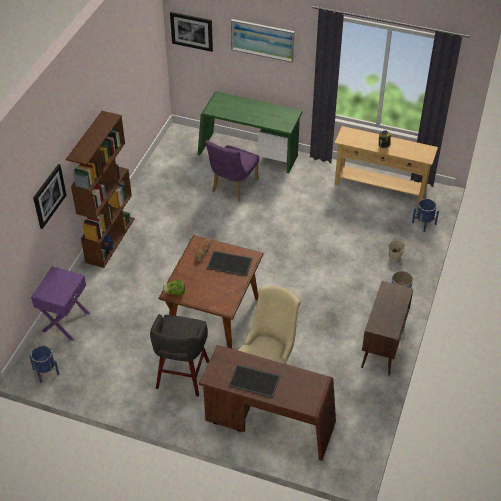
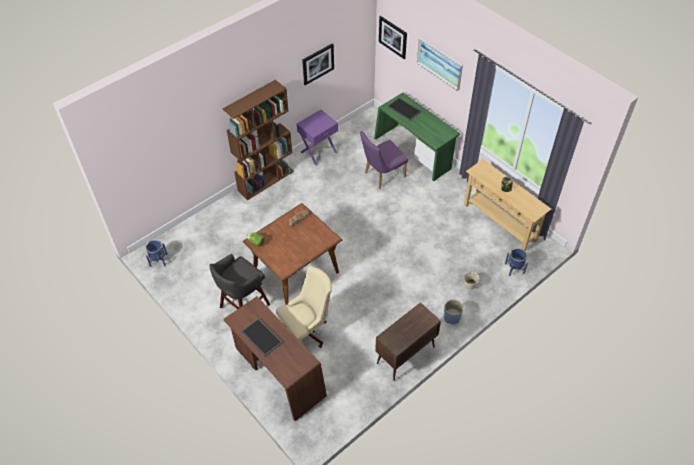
camera: 30 degrees right, 5 degrees up
(49, 196) = (200, 132): picture -> picture (318, 63)
(65, 321) = (195, 229): purple nightstand -> purple nightstand (318, 152)
(230, 263) = (311, 237): tray -> tray (405, 109)

